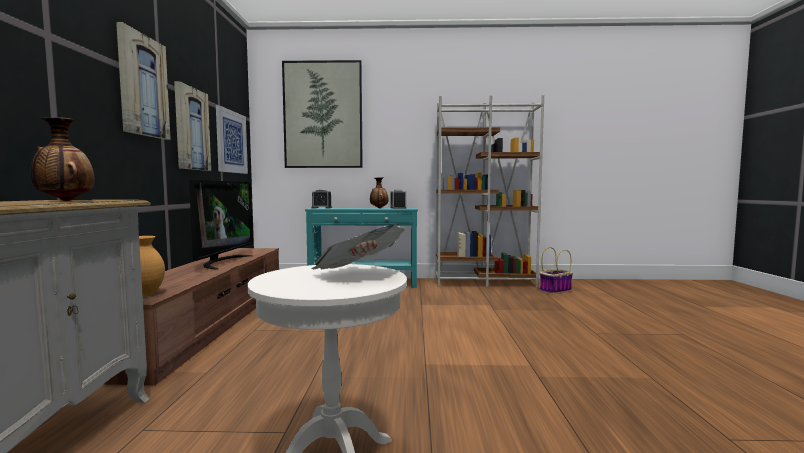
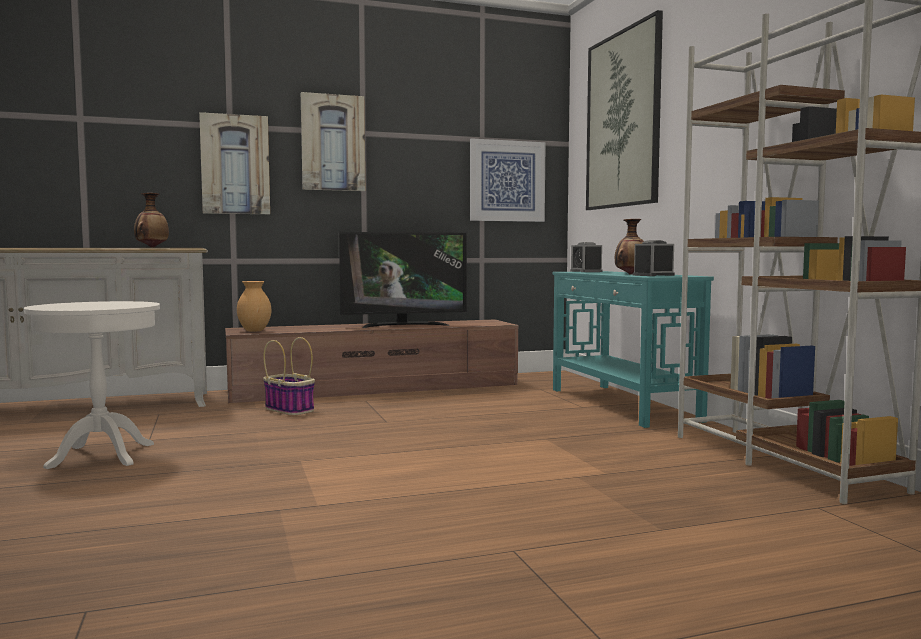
camera: 70 degrees right, 0 degrees up
(191, 129) = (414, 174): picture -> picture (235, 164)
(358, 274) = (102, 305): newspaper -> none
(555, 290) = (845, 520): basket -> basket (290, 409)

